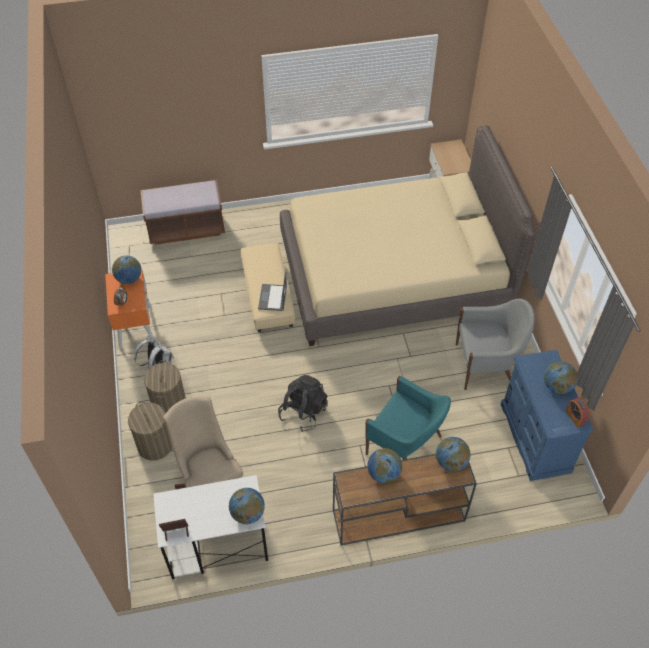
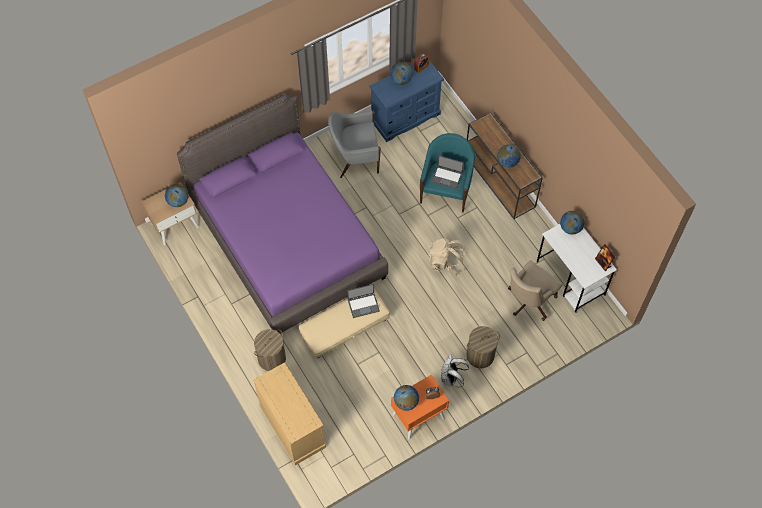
camera: 110 degrees left, 10 degrees up
(155, 445) = (517, 350): laundry basket -> laundry basket (272, 358)
(186, 229) = (292, 426): brown bench -> beige dresser
(303, 412) = (446, 262): black backpack -> beige backpack
(394, 275) = (288, 240): beige bed -> purple bed
(402, 420) = (447, 177): none -> laptop
(451, 462) = (482, 128): globe -> globe (178, 201)
(486, 365) = (355, 157): grey armchair -> grey armchair turned 75 degrees counterclockwise

